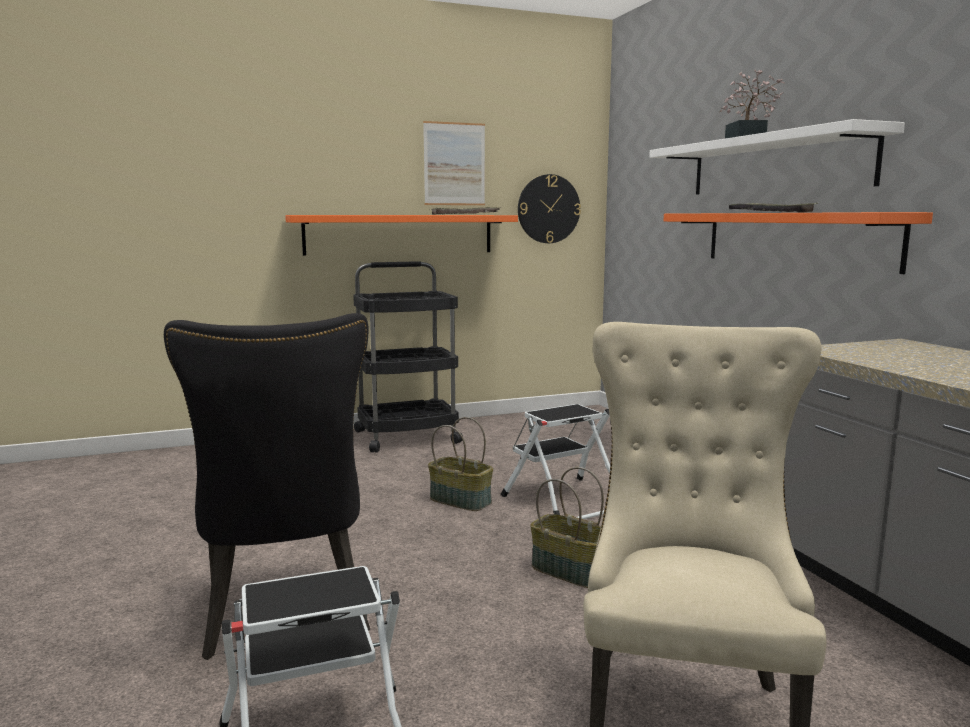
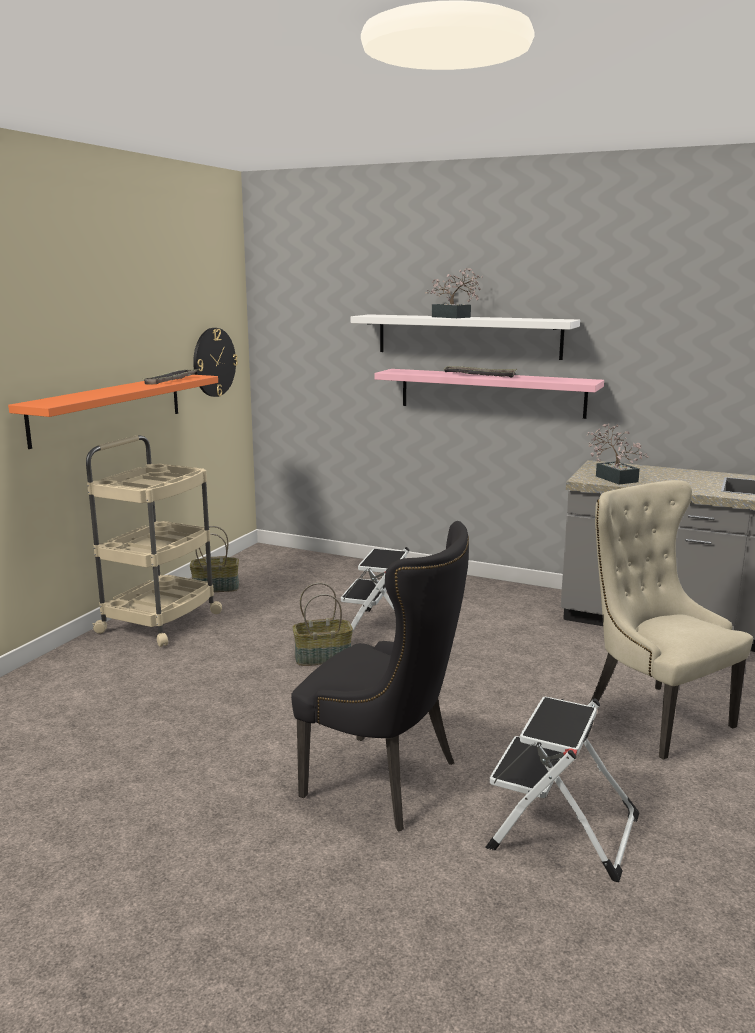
camera: 45 degrees left, 5 degrees up
(407, 437) = (160, 622): black cart -> beige cart
(454, 164) = (145, 326): picture -> none
(571, 571) = (480, 673): basket -> basket (216, 587)
(795, 239) = (491, 392): orange shelf -> pink shelf
(871, 354) = (613, 478): none -> potted plant

